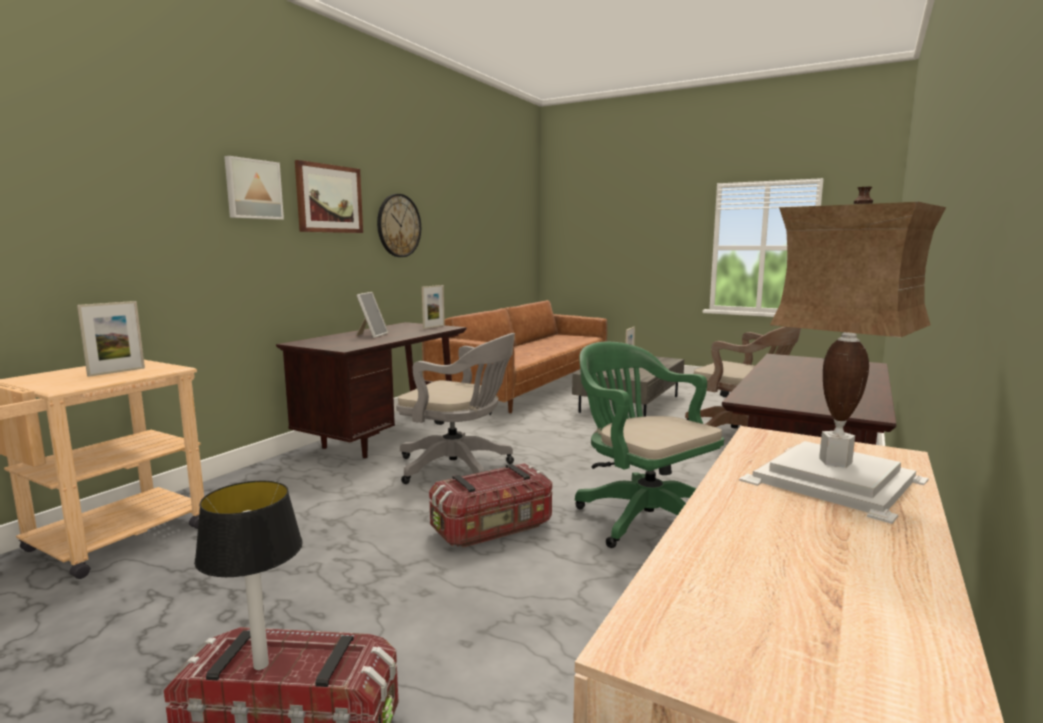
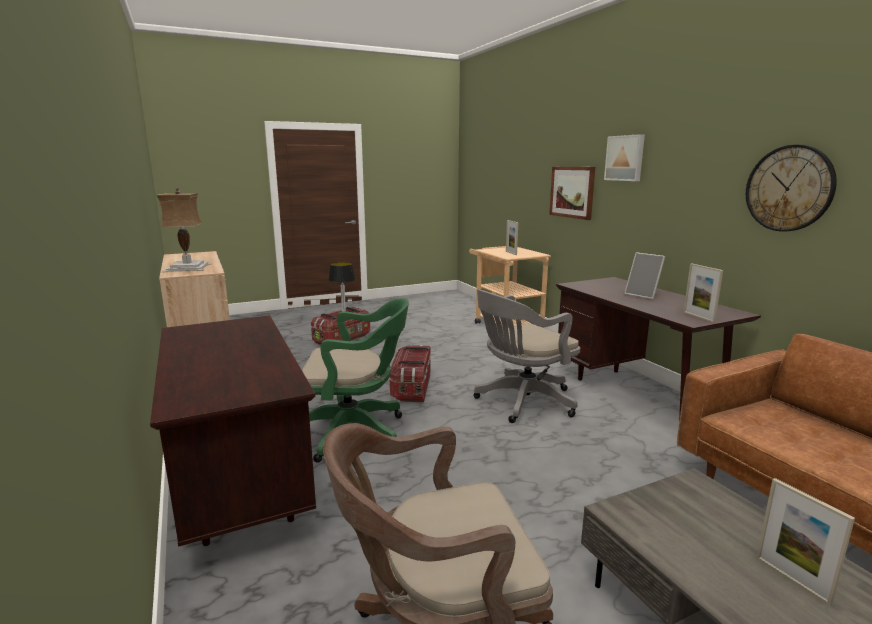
camera: 125 degrees right, 5 degrees up
(329, 199) = (689, 160): picture -> picture (572, 192)

